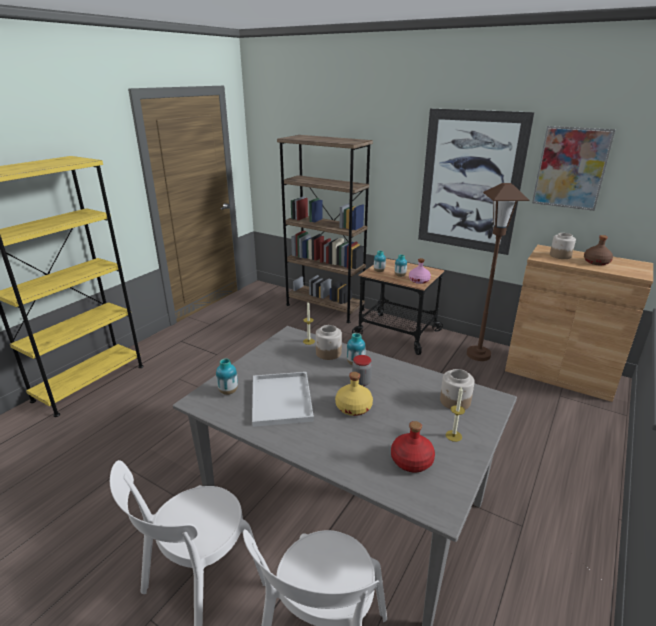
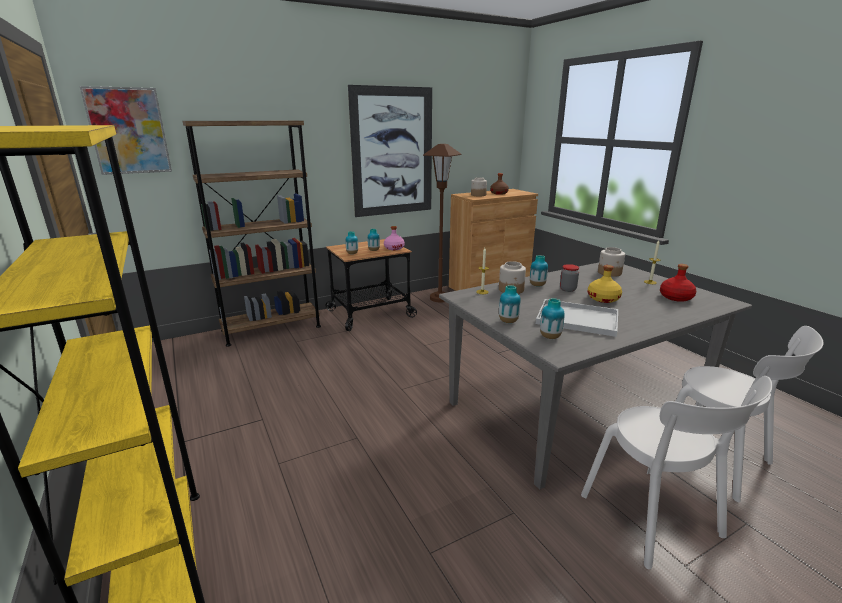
camera: 60 degrees left, 5 degrees down
(248, 367) = (508, 321): none -> vase
(571, 168) = (460, 130): picture -> picture (128, 131)

